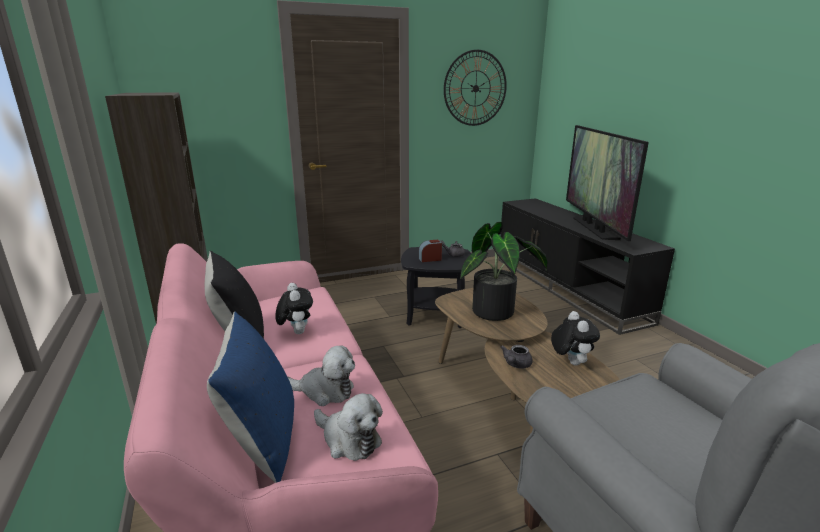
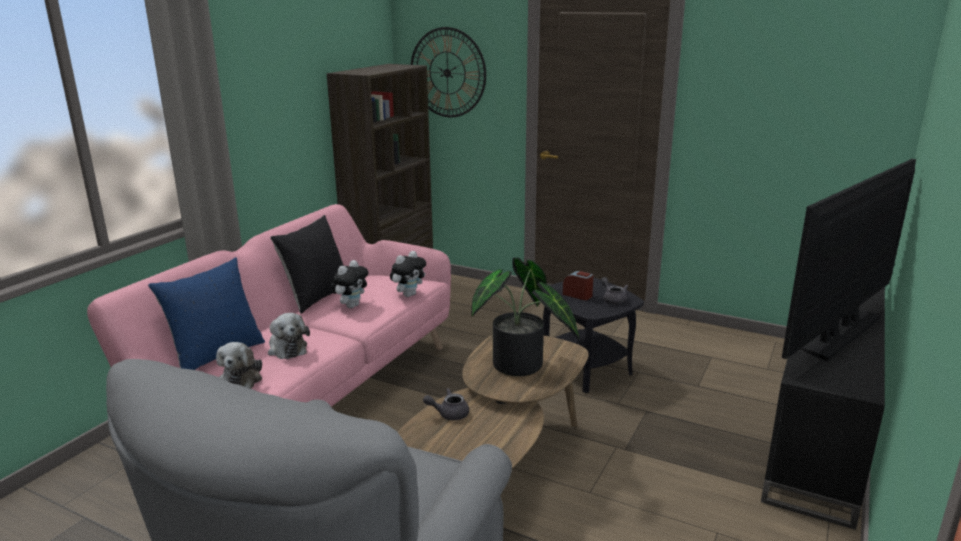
camera: 50 degrees right, 0 degrees up
(475, 88) = (789, 78): wall clock -> wall clock (447, 73)
(570, 362) = (494, 440): plush toy -> plush toy (409, 294)

